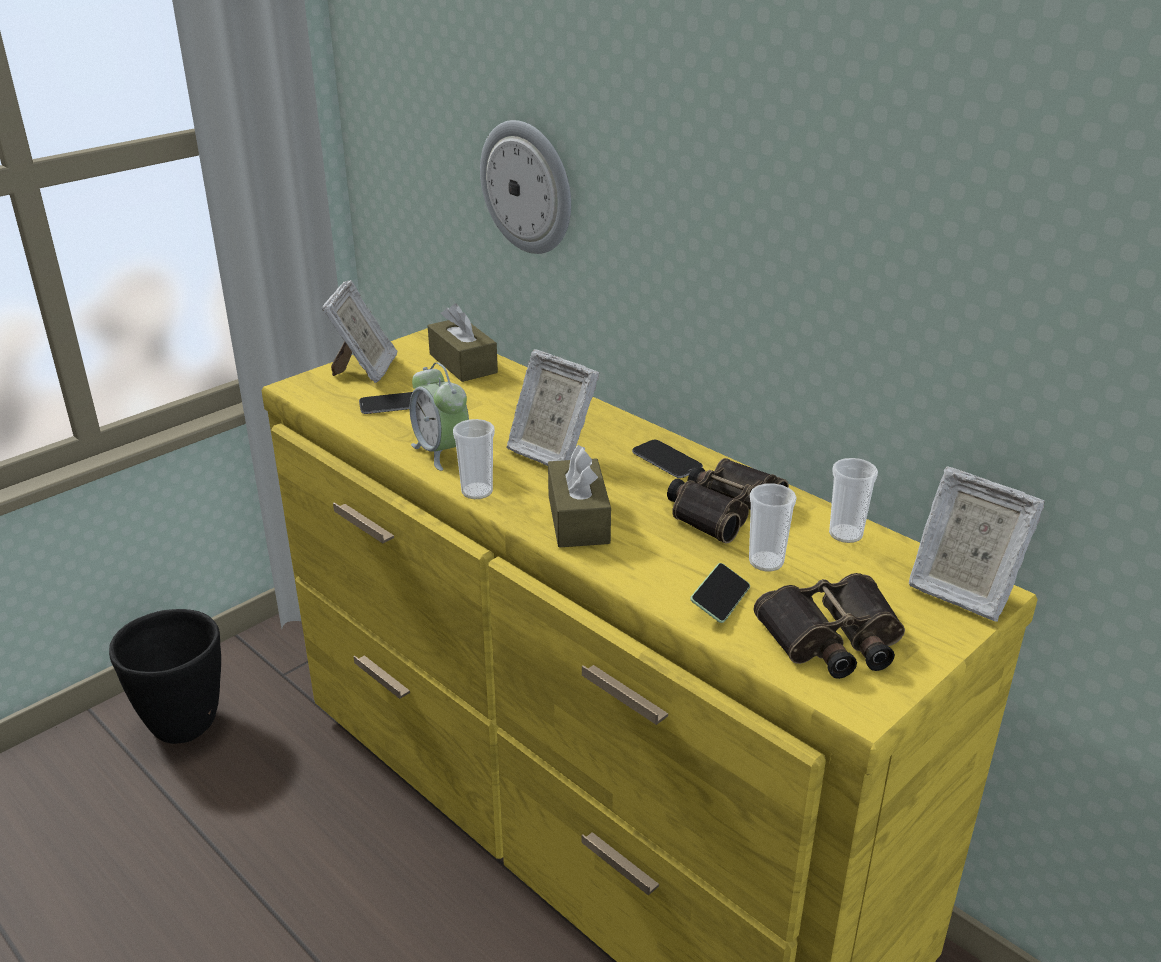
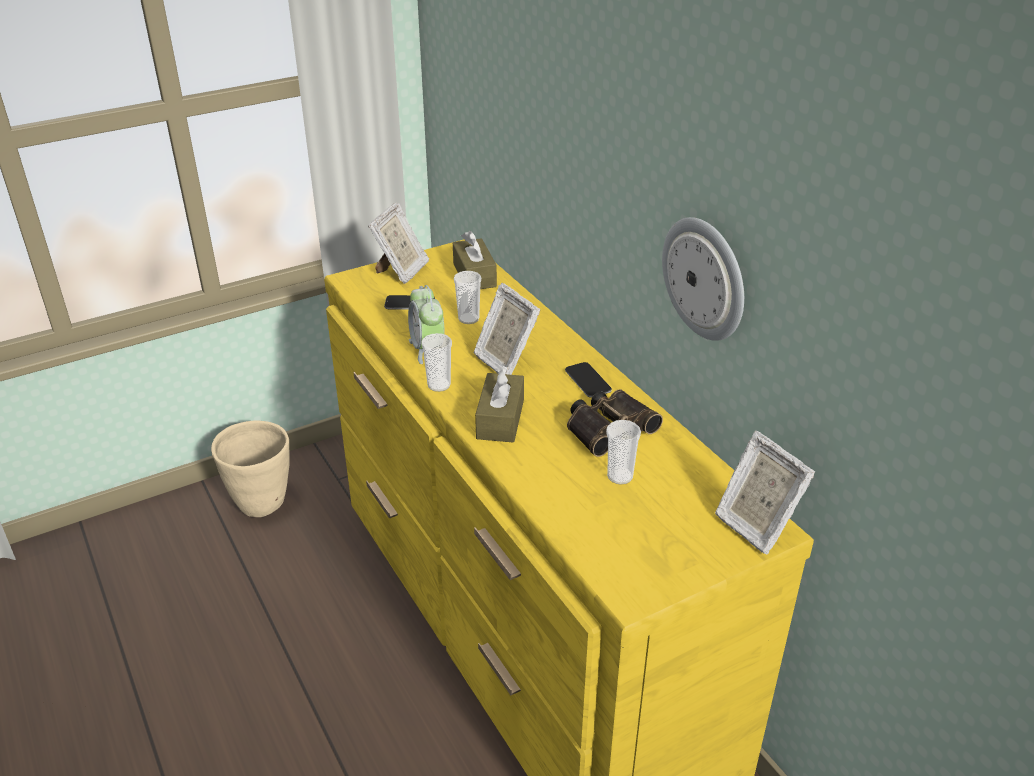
camera: 15 degrees right, 5 degrees up
(185, 723) = (262, 503): black planter -> beige planter
(528, 187) = (528, 150): wall clock -> wall clock (705, 278)
(720, 602) = (570, 501): phone -> none
(833, 639) = (637, 545): binoculars -> none
(845, 534) = (692, 464): cup -> cup (468, 319)

